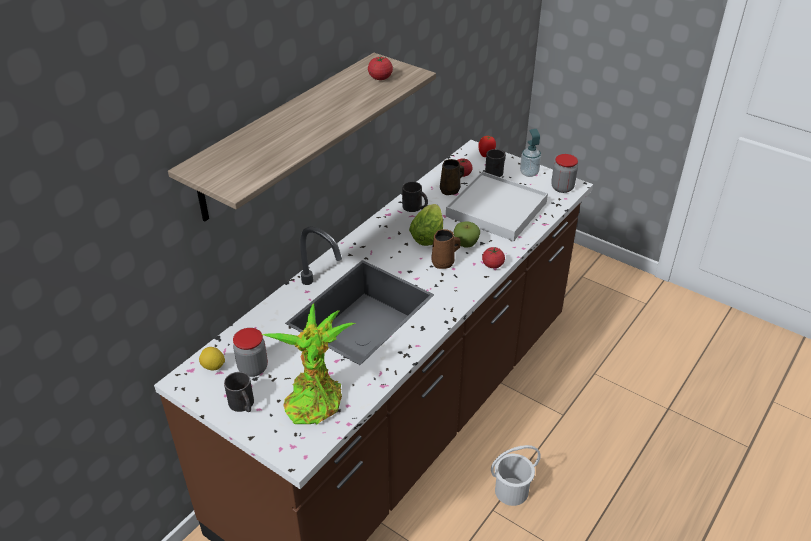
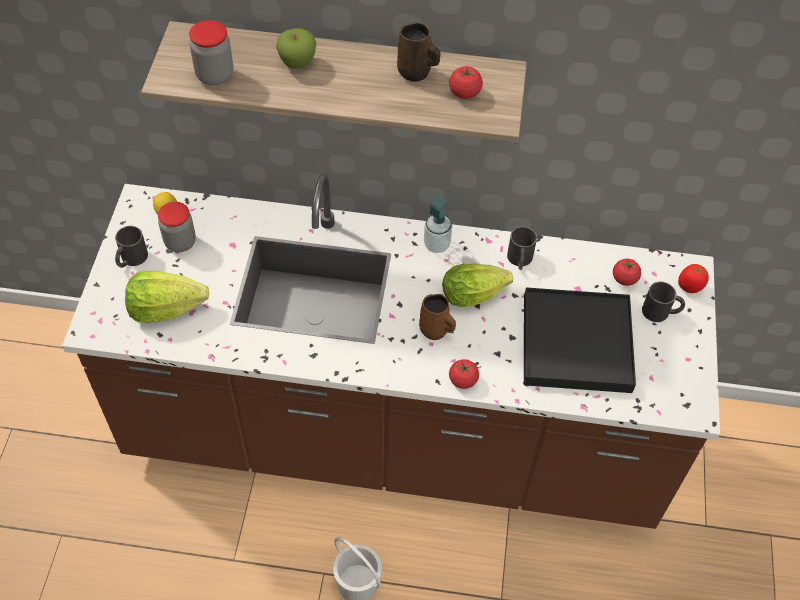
camera: 60 degrees right, 15 degrees up
(314, 398) = (166, 309): potted plant -> lettuce
(451, 190) = (581, 280): brown mug -> brown mug (416, 73)
(466, 244) = (484, 338): apple -> apple (297, 63)
(496, 209) = (576, 343): white tray -> black tray
(529, 173) = (685, 350): soap dispenser -> soap dispenser (436, 244)
(562, 188) = (680, 400): jar -> jar (215, 75)

